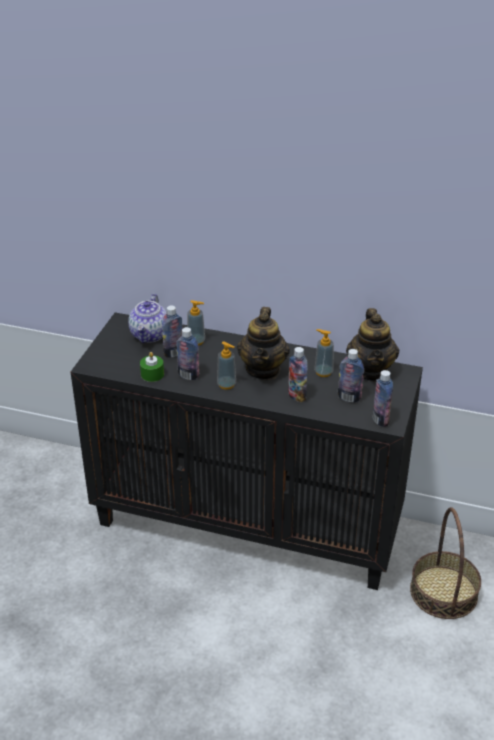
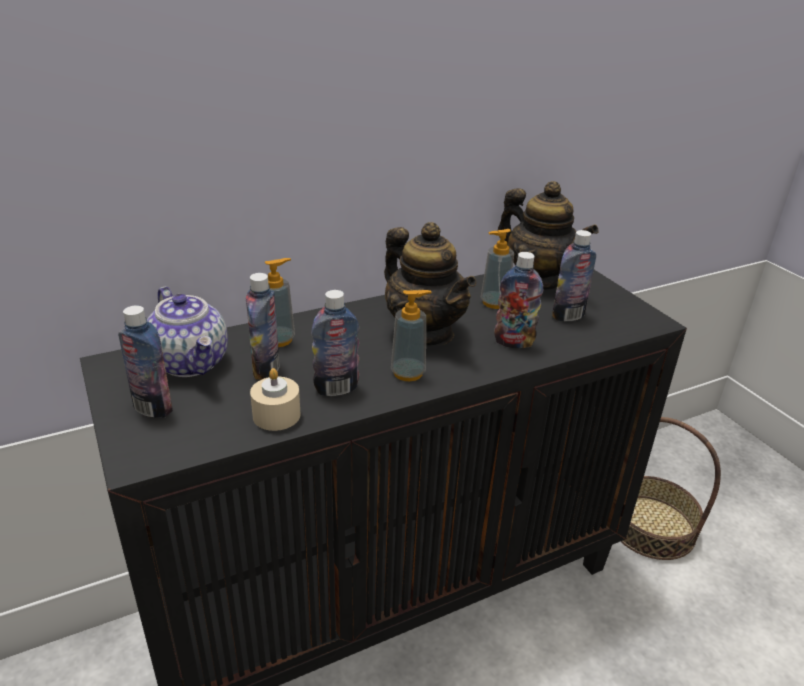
camera: 45 degrees left, 5 degrees down
(152, 374) = (276, 415): green candle -> beige candle
(380, 420) = (637, 322): bottle -> bottle (153, 408)

